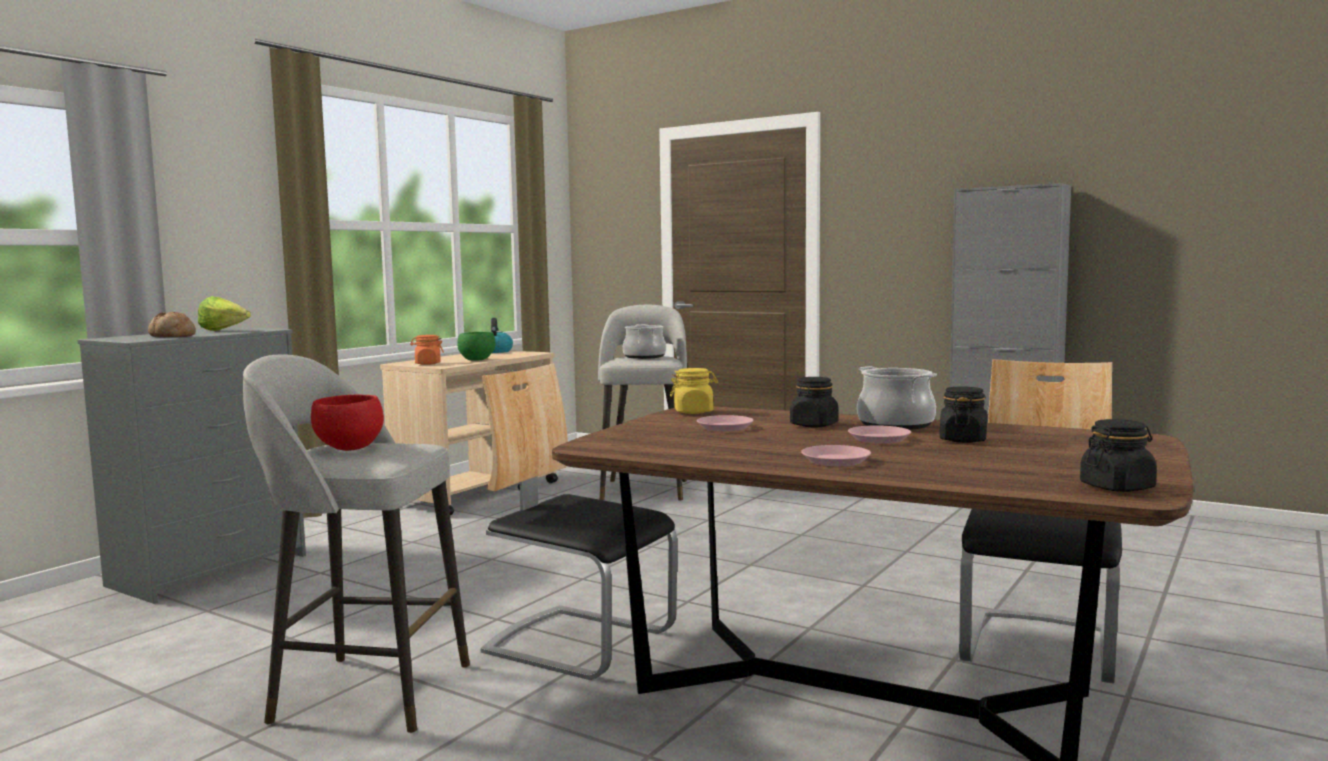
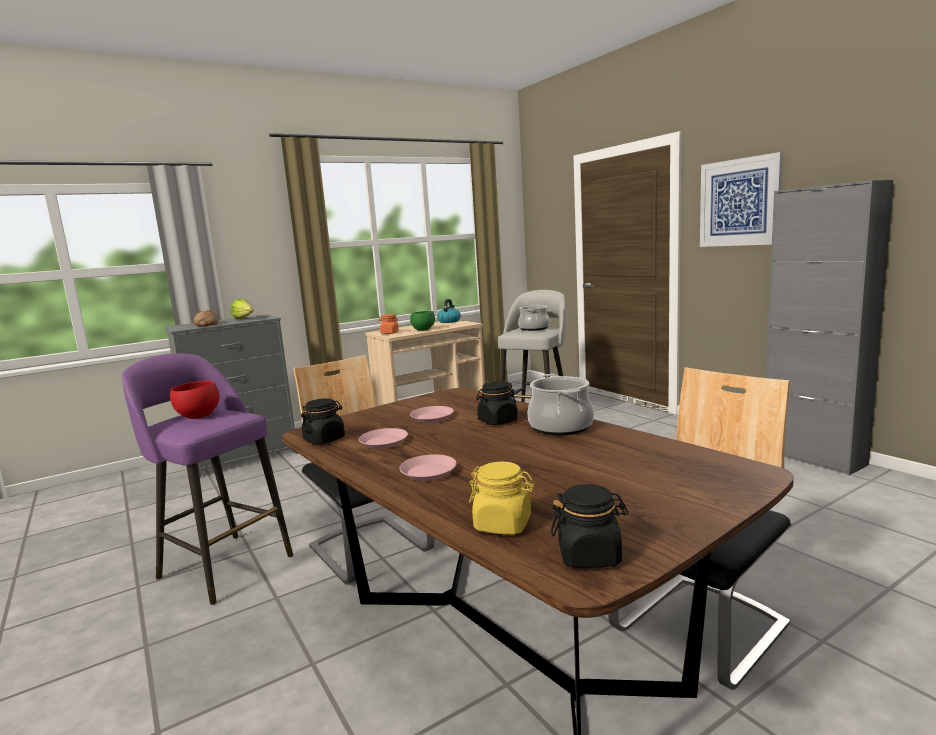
camera: 25 degrees right, 5 degrees up
(367, 692) = (223, 565): grey stool -> purple stool
(694, 412) = (446, 396): yellow jar -> yellow jar (503, 524)
(879, 439) = (513, 445): pink plate -> pink plate (384, 442)
(898, 202) = (739, 202): none -> picture
(963, 440) = (577, 455): black jar -> black jar (324, 439)

